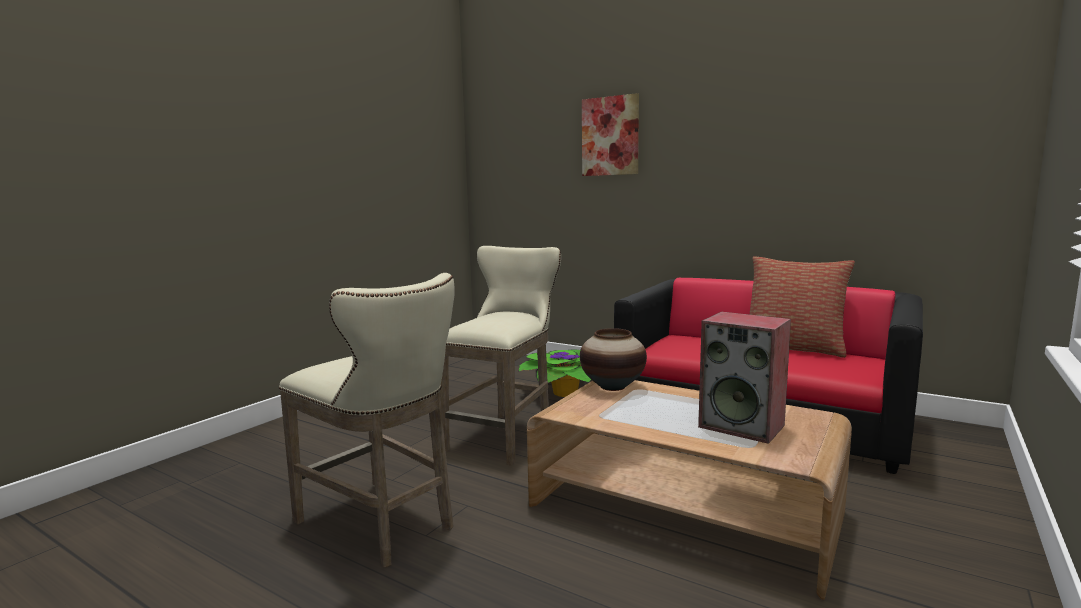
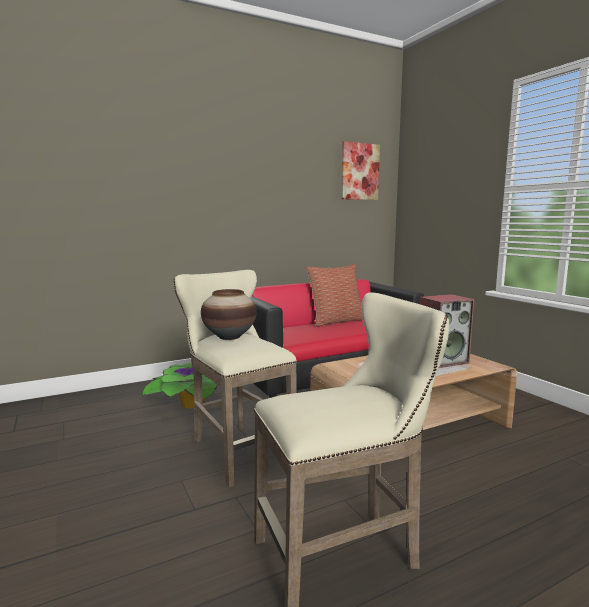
camera: 60 degrees left, 0 degrees up
(610, 136) = (164, 172): picture -> picture (359, 171)
(612, 387) = (346, 367): vase -> vase (229, 337)

